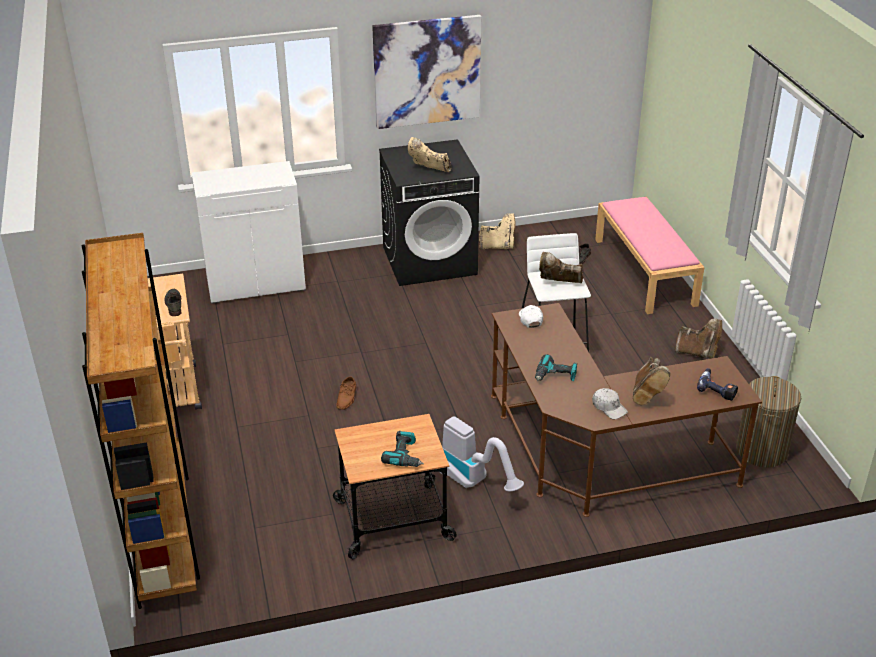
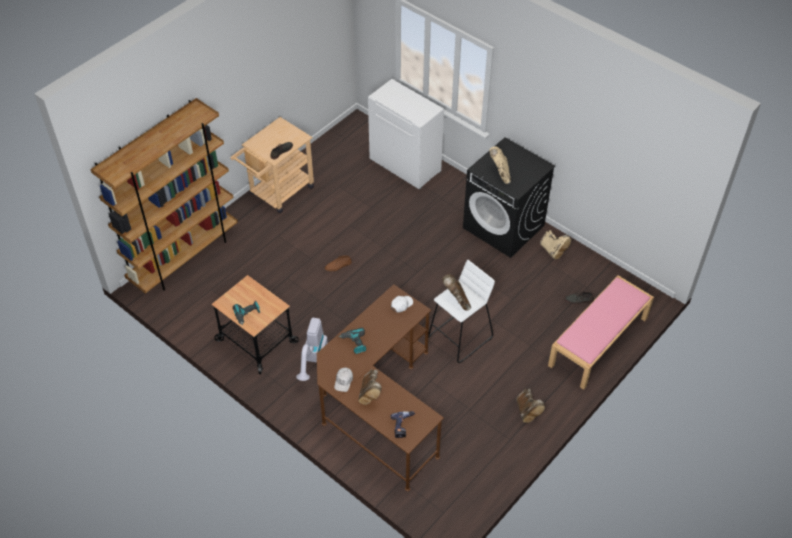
camera: 55 degrees right, 15 degrees up
(427, 71) = (544, 110): picture -> none
(647, 395) = (369, 394): brown boot -> brown boot turned 60 degrees counterclockwise
(761, 451) = (450, 488): laundry basket -> none

